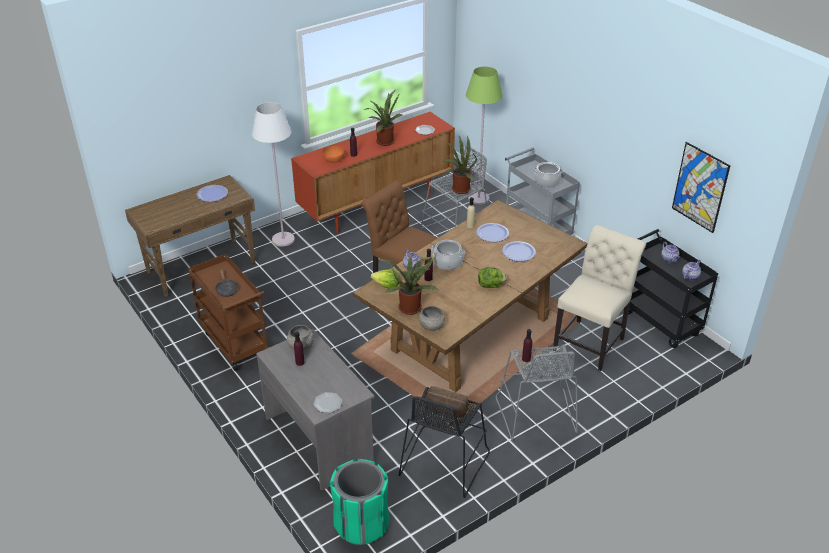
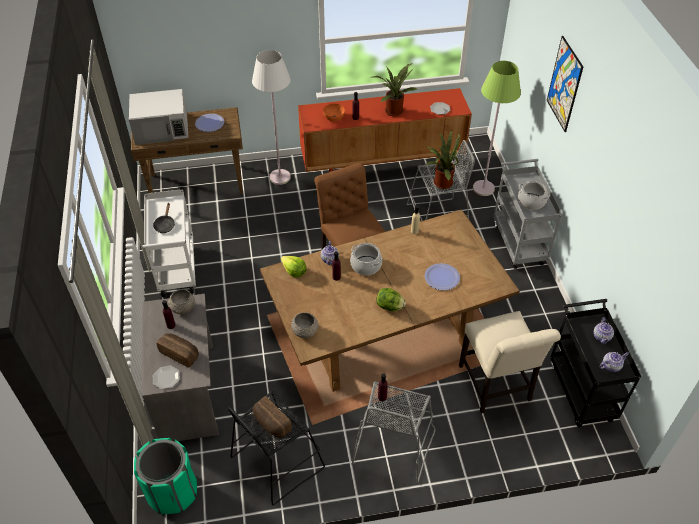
camera: 25 degrees right, 10 degrees up
(165, 210) = (162, 128): none -> white microwave
(235, 346) = (177, 272): brown cart -> white cart
(326, 380) = (180, 353): none -> bread
(410, 306) = (300, 302): potted plant -> none
(492, 233) = (430, 247): plate -> none
(591, 342) = (496, 387): beige chair -> beige chair turned 105 degrees clockwise
(700, 187) = (649, 279): picture -> picture (564, 84)

